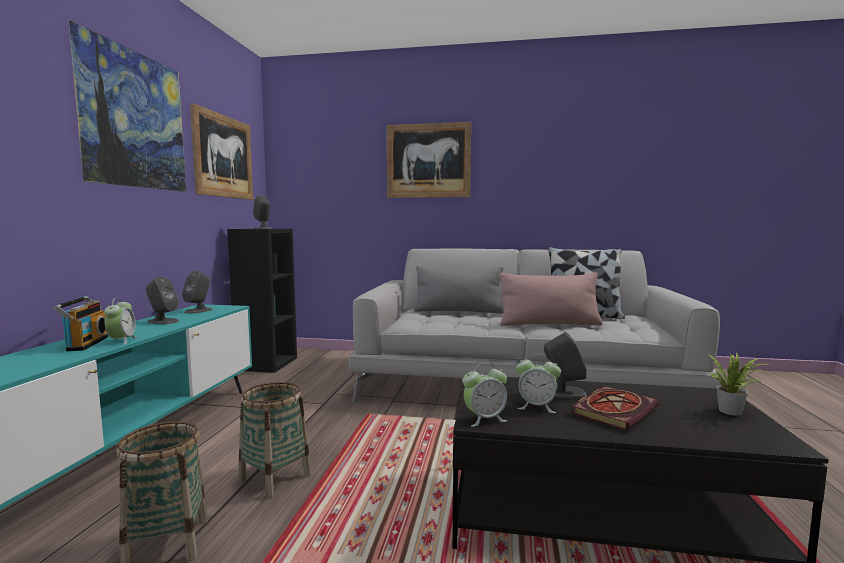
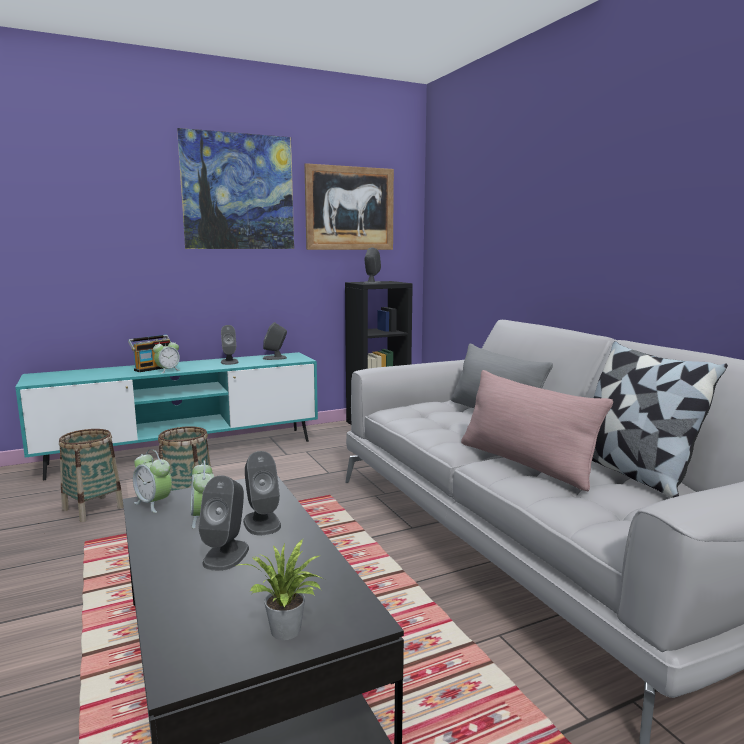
camera: 55 degrees right, 5 degrees up
(428, 161) = (553, 193): picture -> none
(614, 410) = (226, 555): book -> grey speaker

